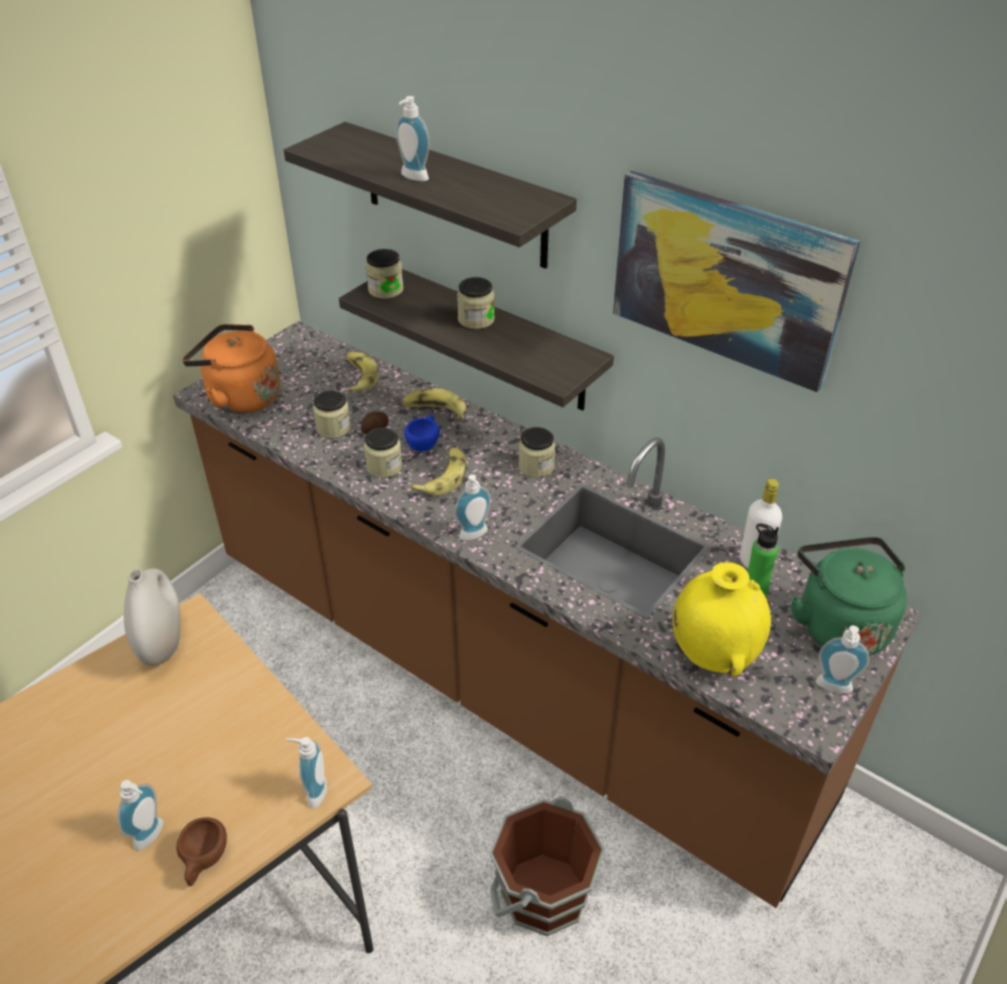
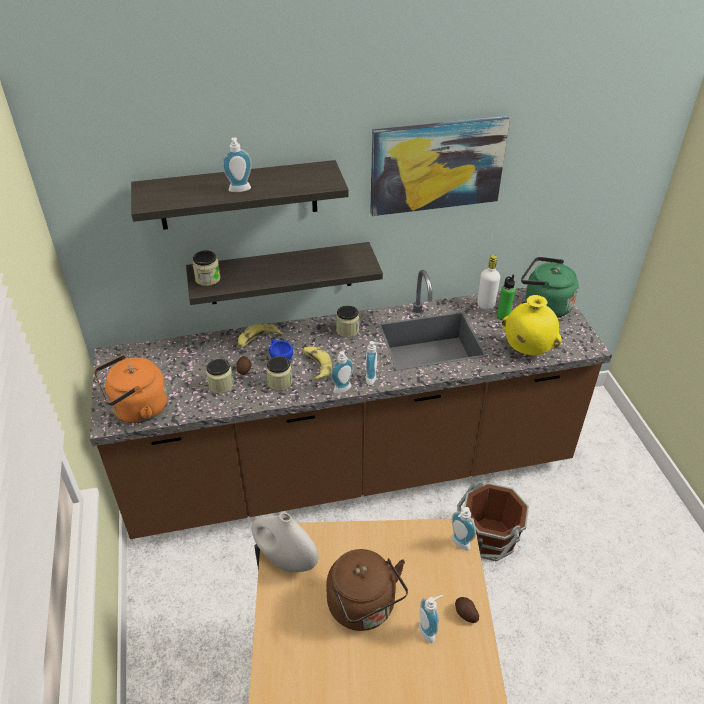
camera: 50 degrees left, 0 degrees up
(143, 752) = (364, 608): none -> brown kettle
(204, 861) = (465, 614): brown cup -> potato
(359, 377) = (188, 351): banana -> none
(476, 319) = (281, 264): jar -> none
(833, 689) = (576, 330): soap dispenser -> soap dispenser (343, 390)

